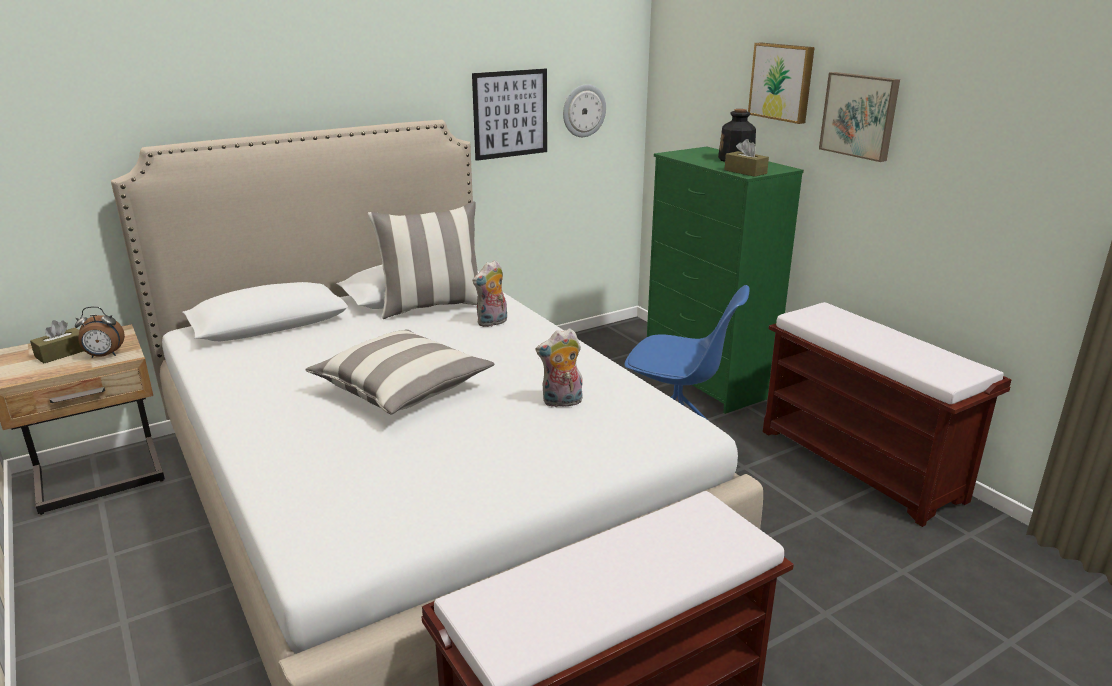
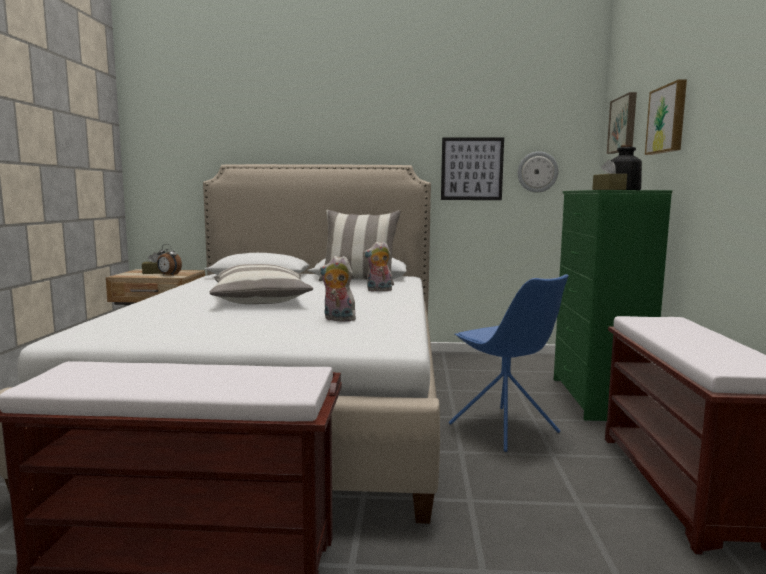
camera: 35 degrees right, 15 degrees down
(860, 115) = (714, 127): picture -> picture (624, 124)

